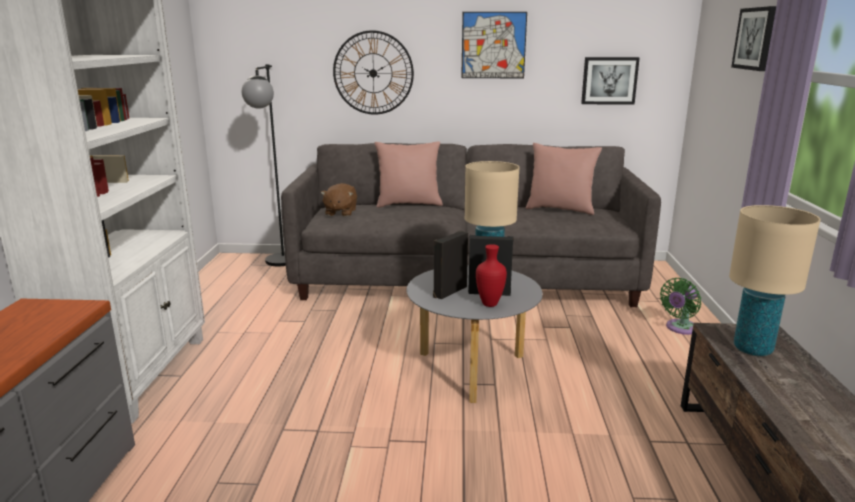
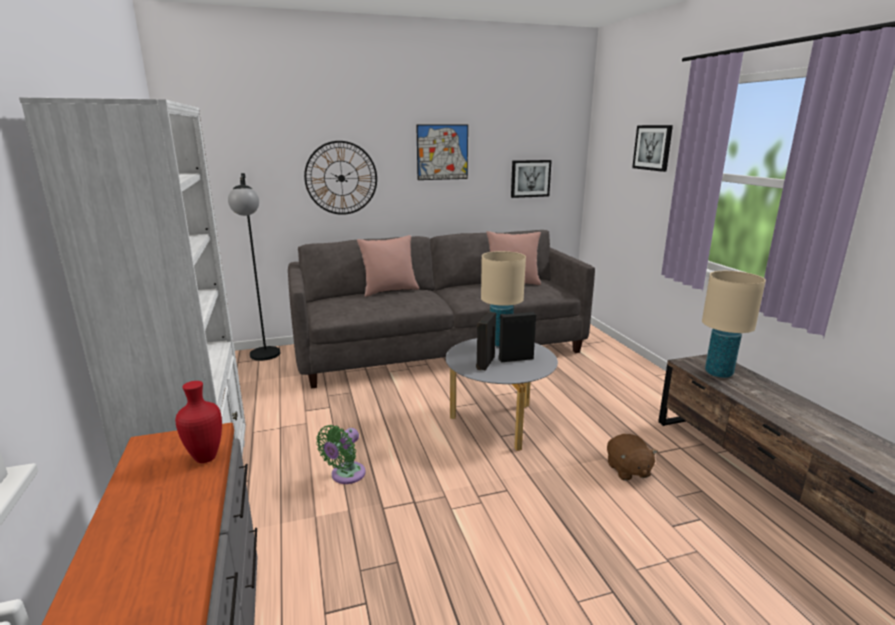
camera: 20 degrees left, 0 degrees up
(340, 212) = (336, 305): brown plush toy -> brown plush toy (628, 470)
(490, 304) = (524, 368): red vase -> red vase (206, 457)
(680, 328) = (618, 364): green fan -> green fan (345, 475)

